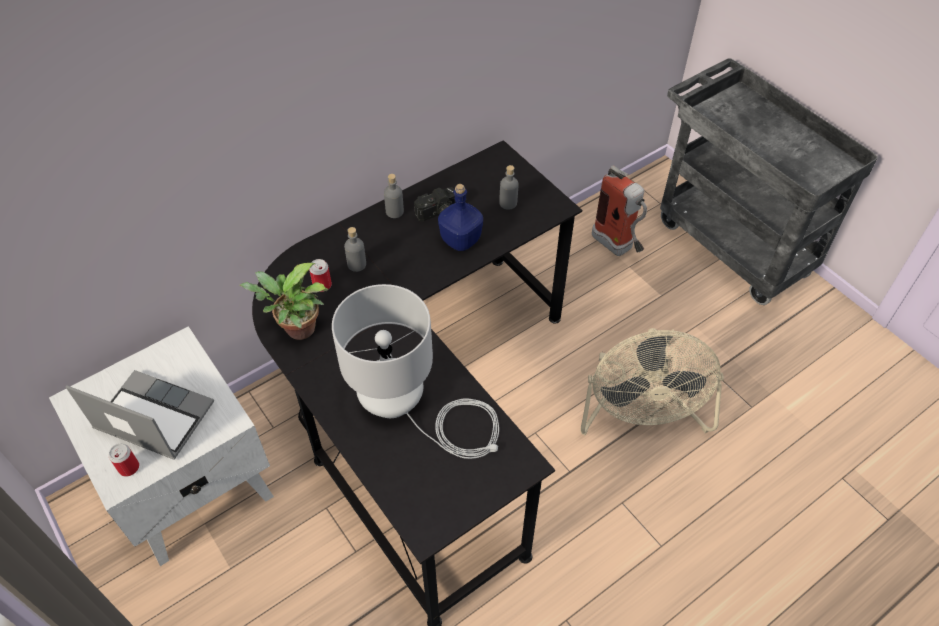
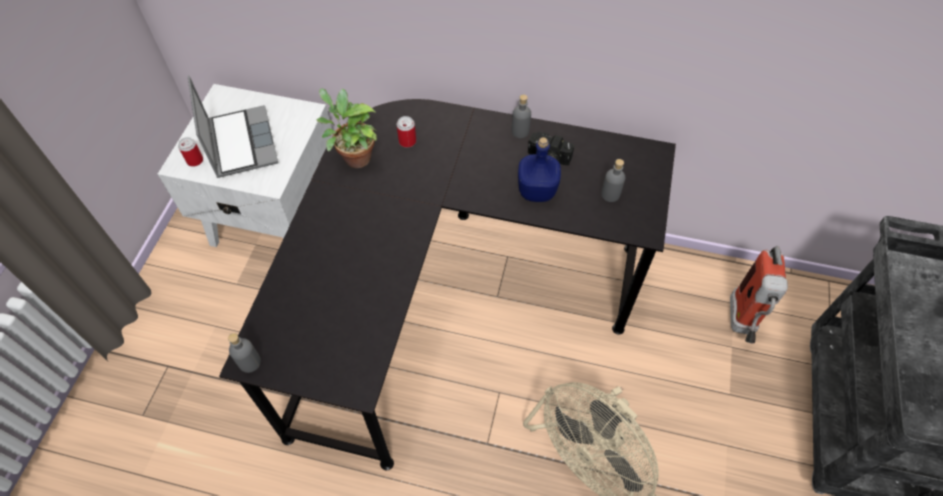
camera: 50 degrees right, 5 degrees up
(357, 264) = (446, 146): grey bottle -> grey bottle (249, 362)
(420, 411) = (349, 282): white table lamp -> none

